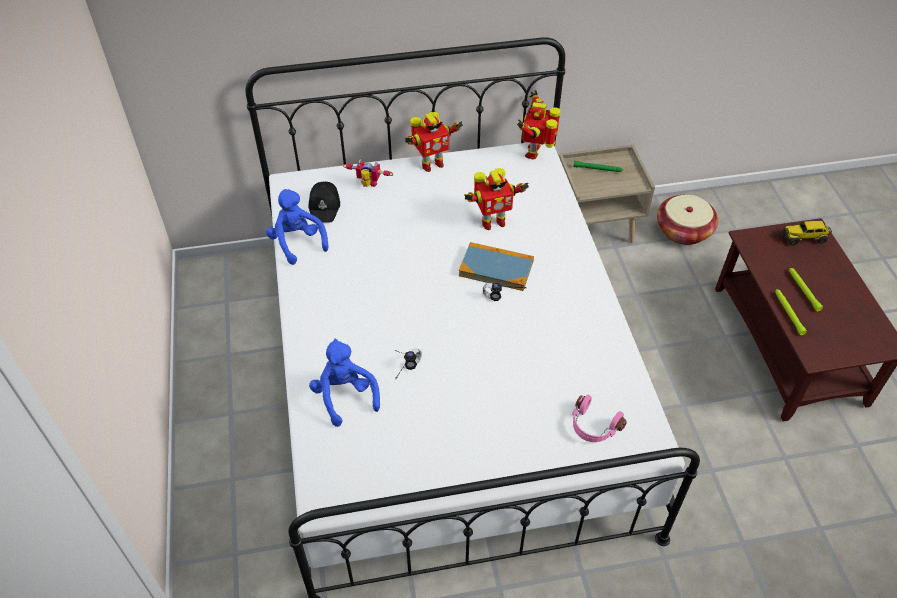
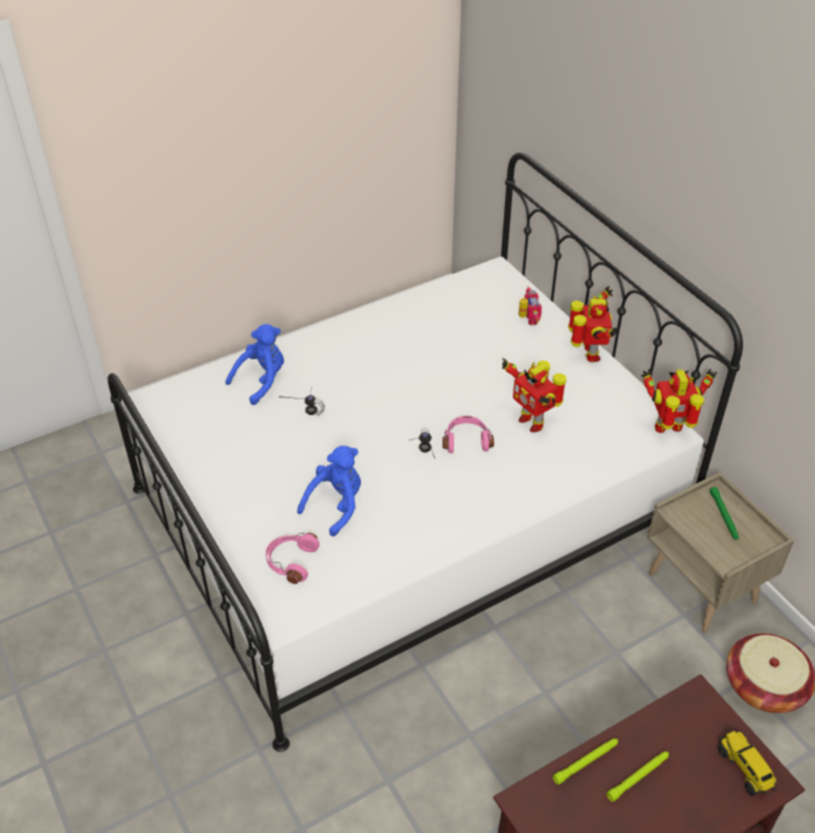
camera: 70 degrees right, 5 degrees down
(297, 242) = (424, 299): blue plush toy -> blue plush toy (336, 505)
(325, 206) = (481, 301): black cap -> none
(431, 164) = (589, 354): toy robot -> toy robot turned 135 degrees counterclockwise
(496, 268) = (466, 440): book -> pink headphones

